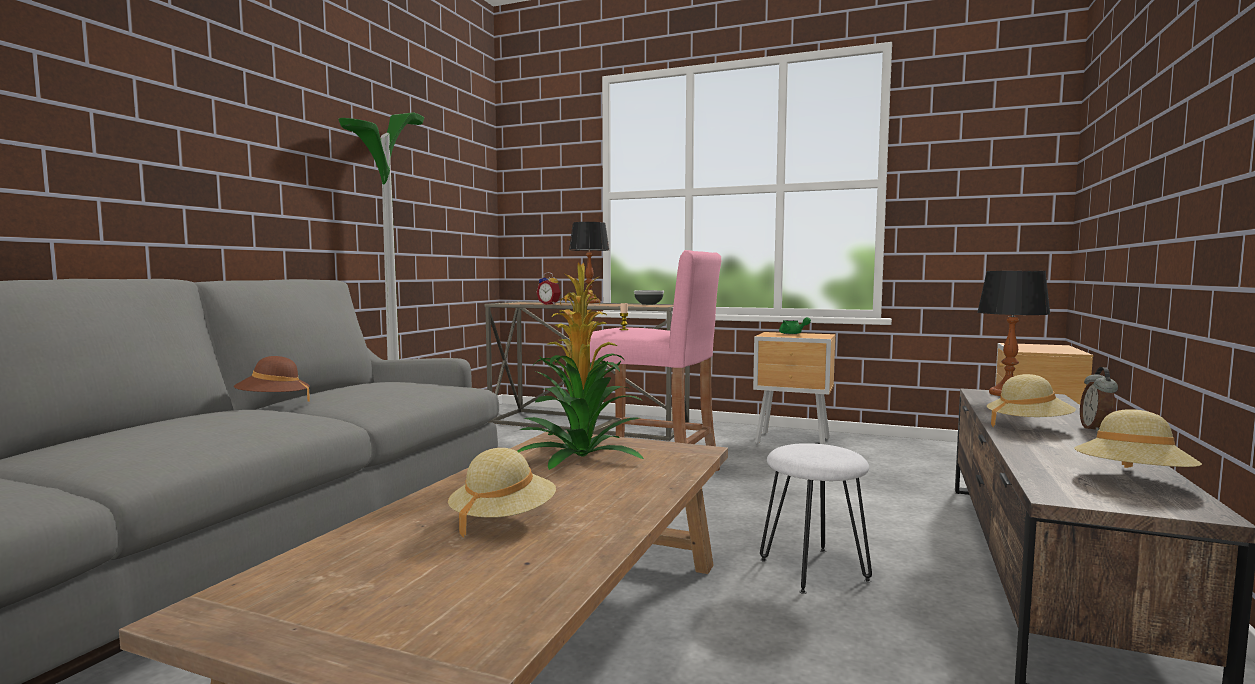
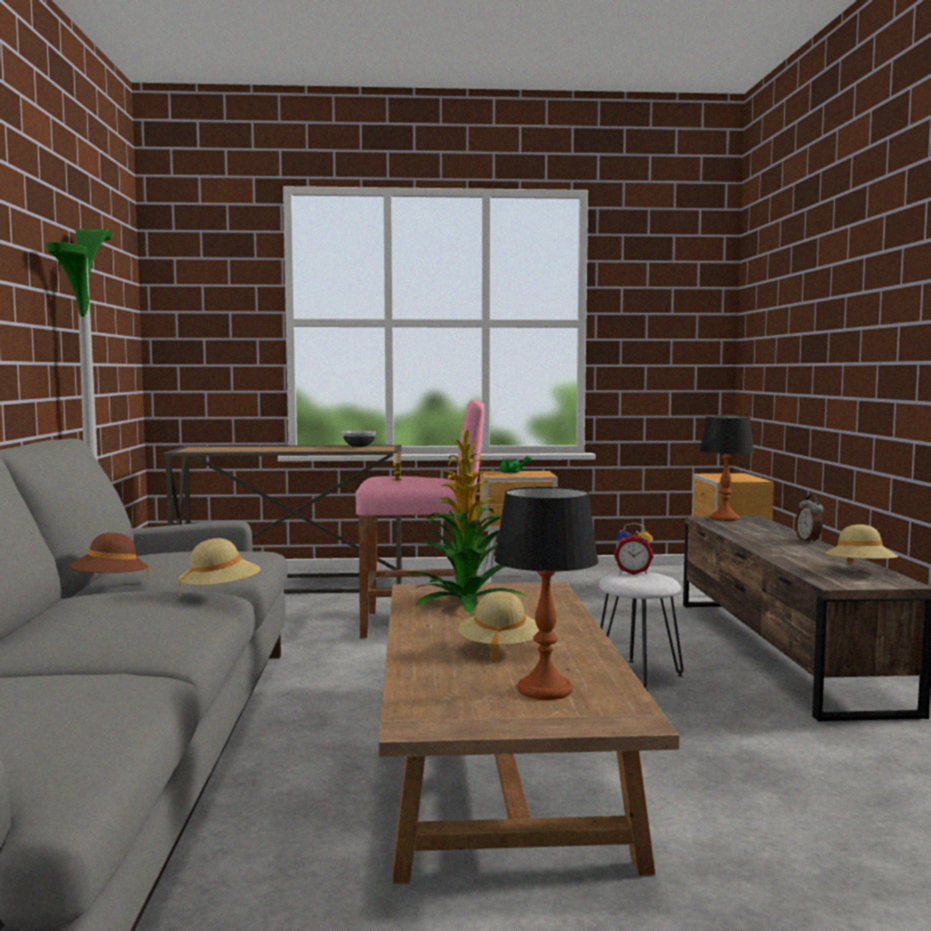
camera: 25 degrees left, 0 degrees up
(549, 304) = (245, 450): alarm clock -> alarm clock (633, 572)
(589, 302) = (284, 446): table lamp -> table lamp (544, 690)
(1028, 426) = (767, 542): beige hat -> beige hat (220, 593)

